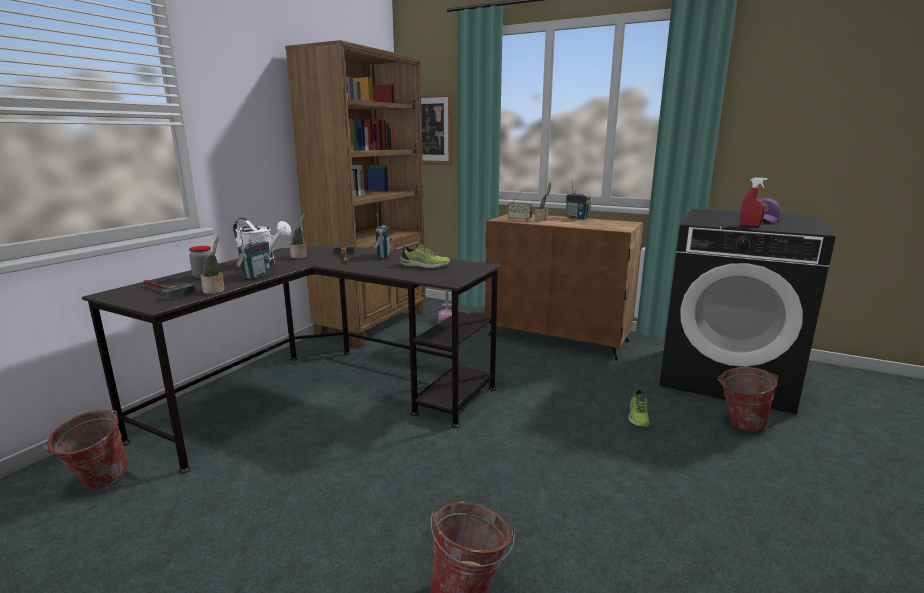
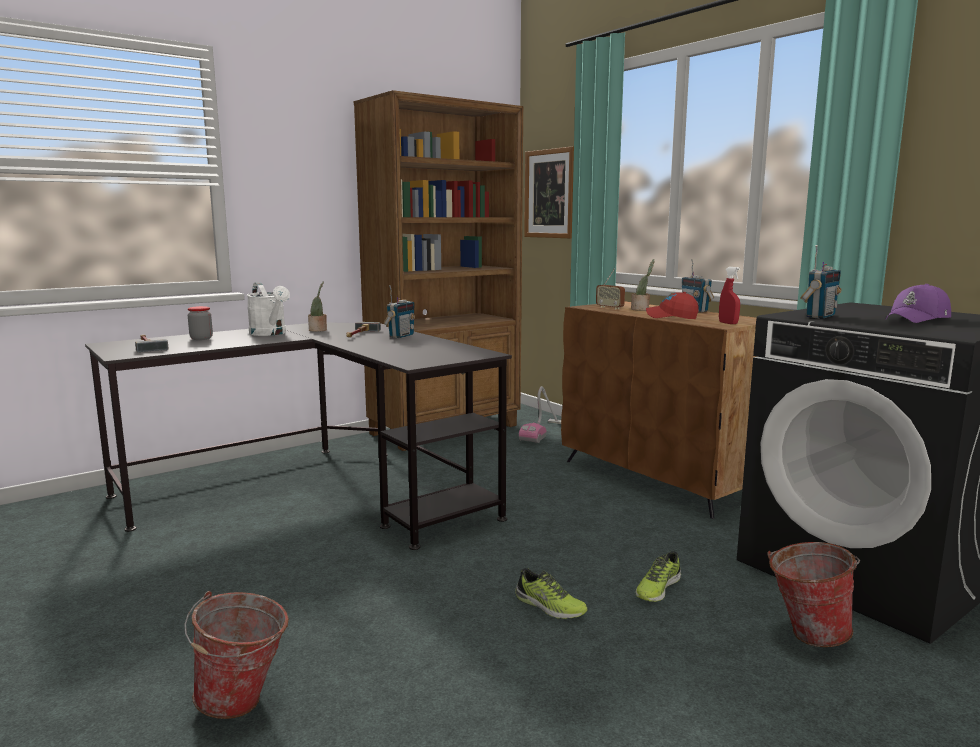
camera: 25 degrees right, 5 degrees down
(96, 483) = (60, 523): bucket -> none
(215, 291) = (185, 350): potted plant -> none
(256, 275) = (245, 342): radio -> radio (819, 316)
(424, 266) = (421, 348): shoe -> shoe (549, 606)
(576, 224) = (671, 317): none -> red cap
(750, 225) = (863, 323): red spray bottle -> red spray bottle (728, 323)

